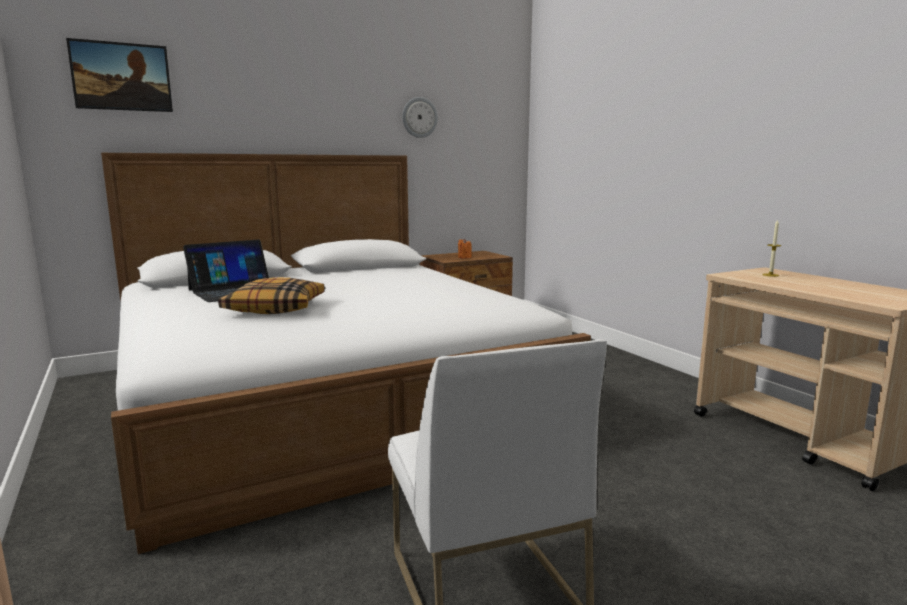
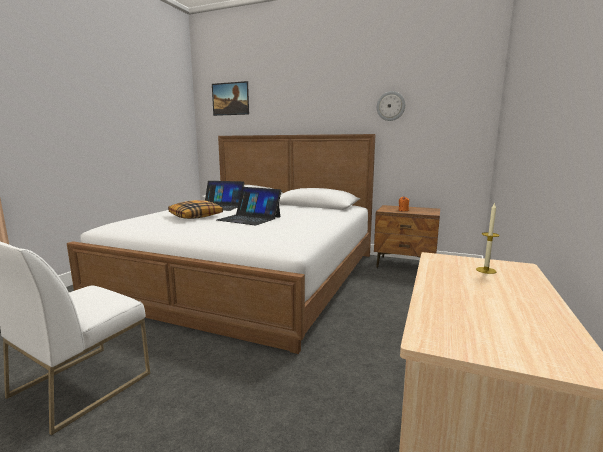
camera: 50 degrees right, 0 degrees up
(369, 294) = (249, 218): none -> laptop

